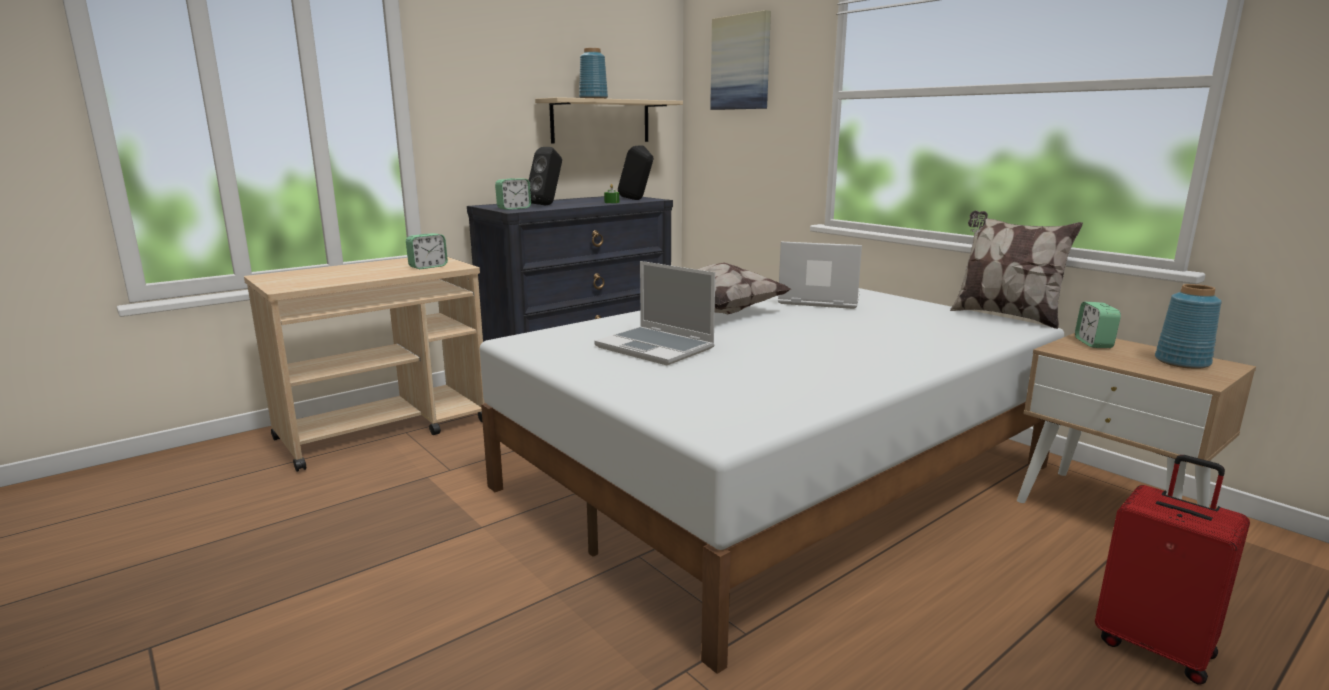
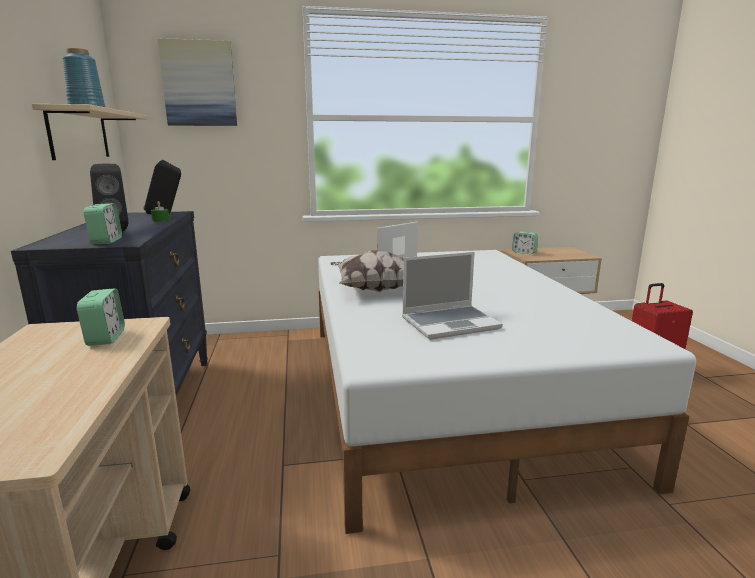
camera: 60 degrees left, 0 degrees up
(1005, 316) = (466, 250): pillow -> none
(1183, 362) = (561, 251): blue vase -> none

